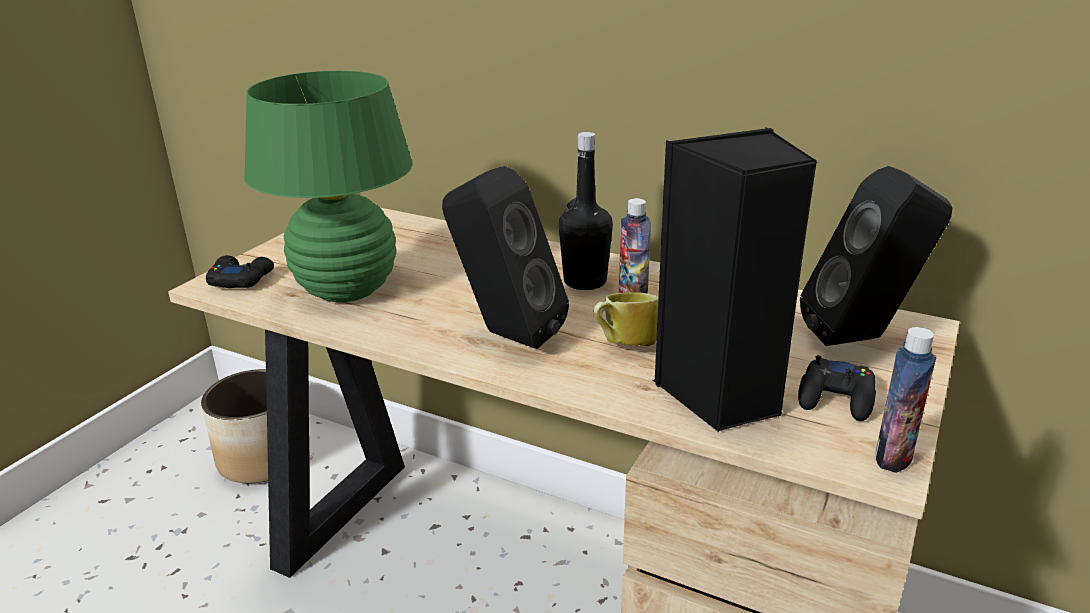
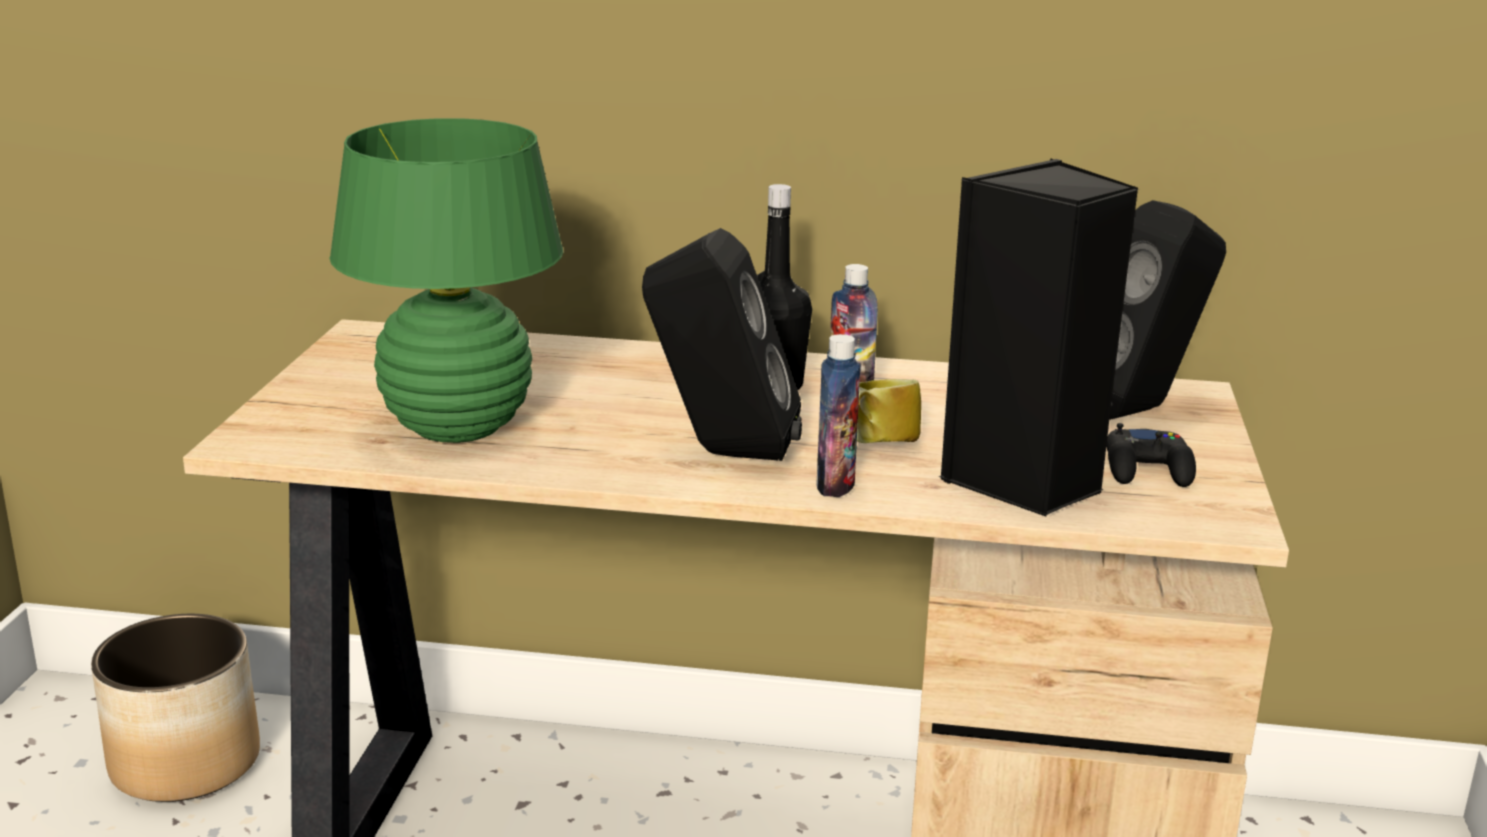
camera: 20 degrees left, 5 degrees down
(241, 279) = (283, 431): black game controller -> none
(893, 456) = (1236, 513): bottle -> bottle (835, 485)

